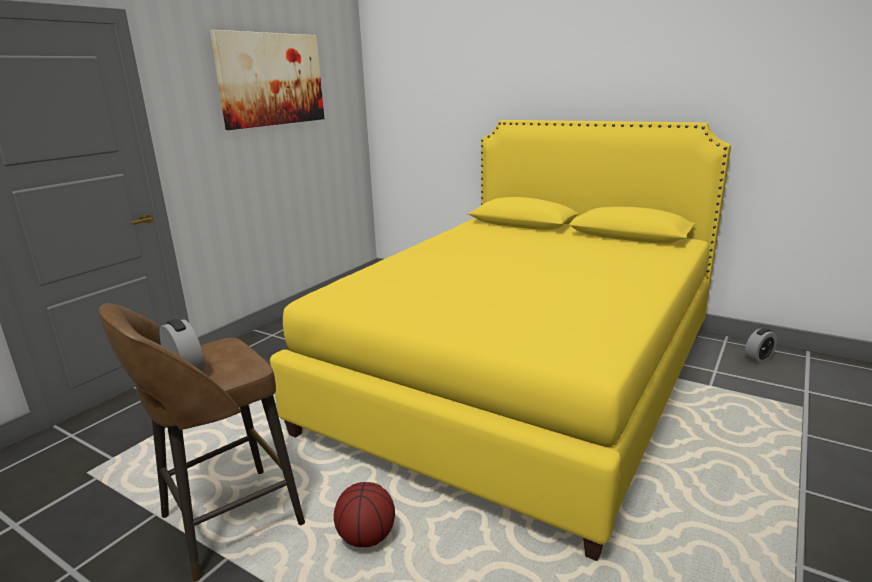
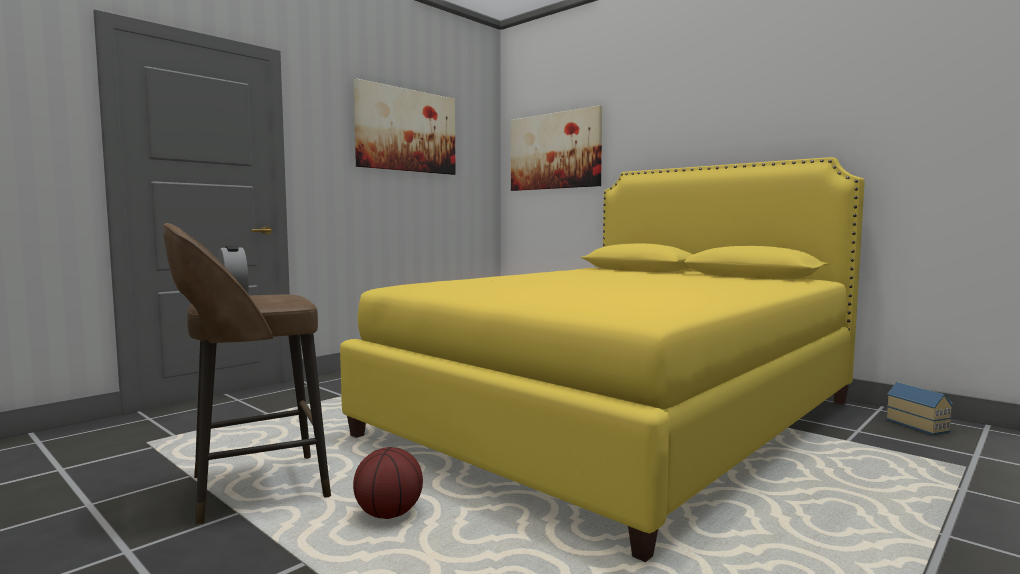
camera: 10 degrees right, 15 degrees down
(425, 89) = (554, 151): none -> picture
(758, 357) = (918, 425): alarm clock -> toy house

